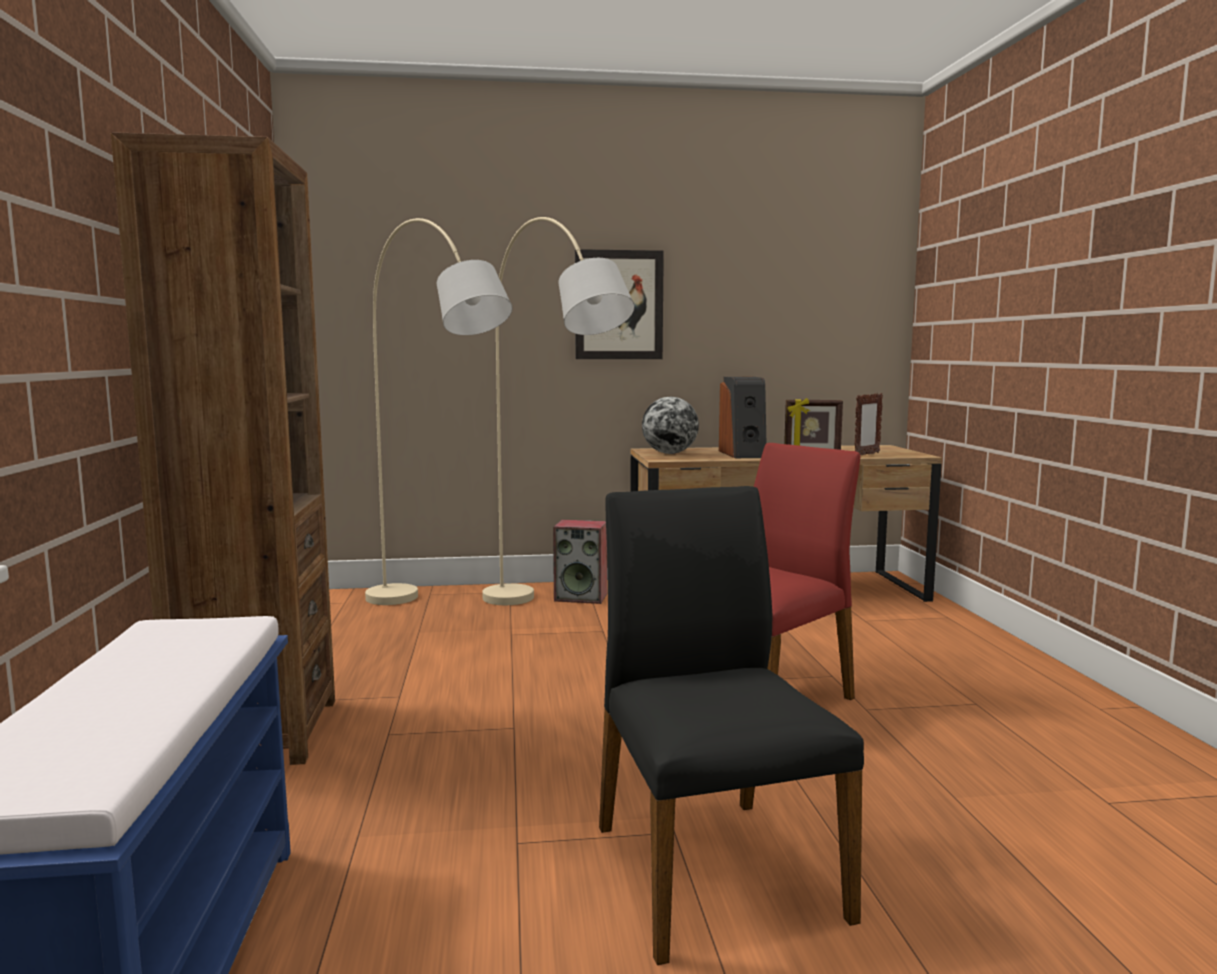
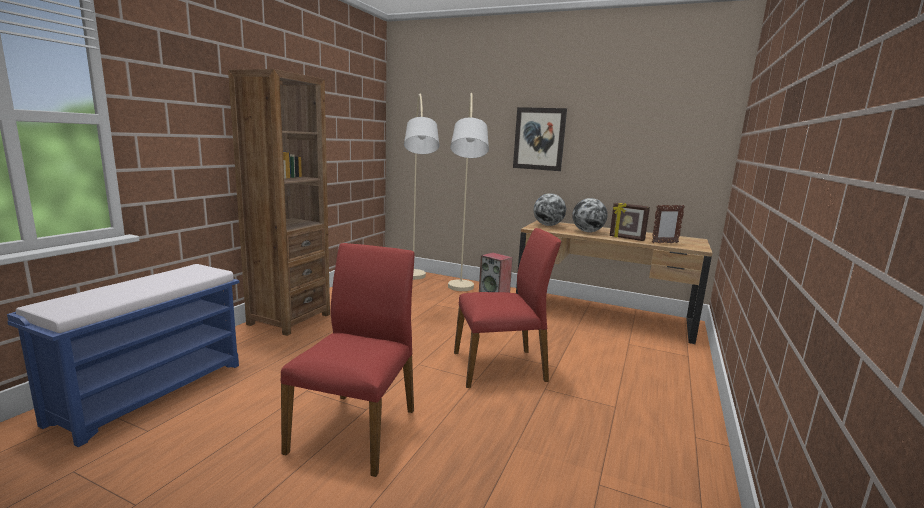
camera: 30 degrees right, 5 degrees up
(712, 869) = (356, 429): black chair -> red chair
(743, 454) = (587, 231): speaker -> globe

